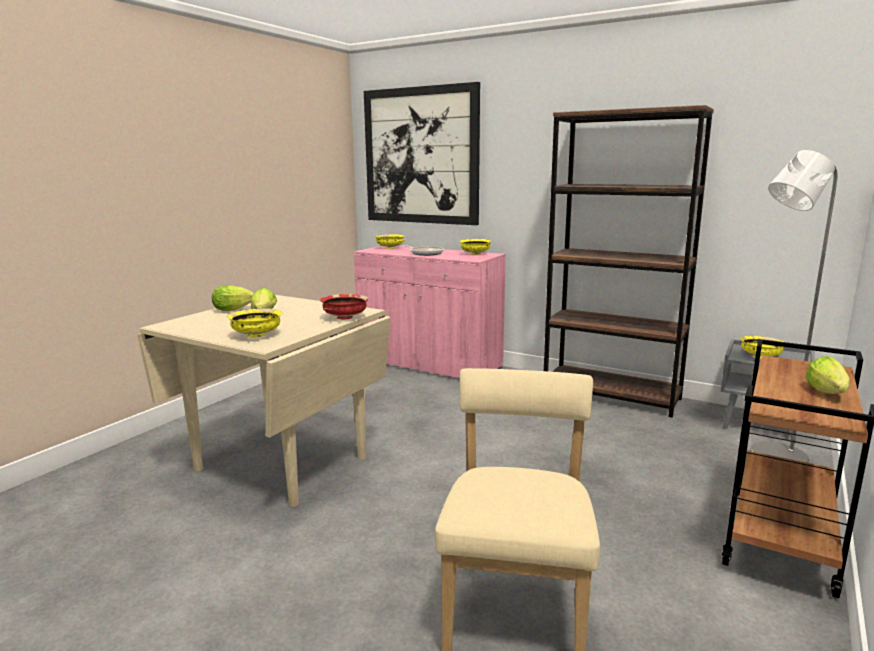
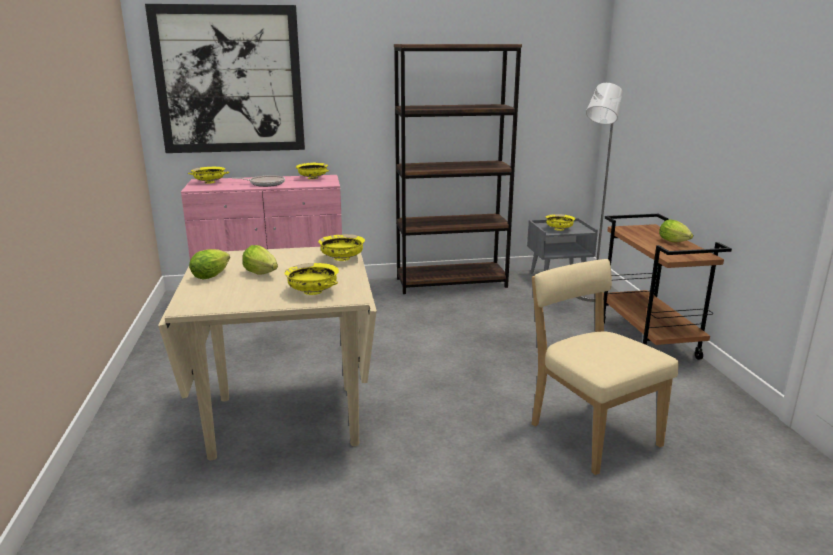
camera: 40 degrees left, 5 degrees up
(345, 317) = (342, 258): red bowl -> yellow bowl

